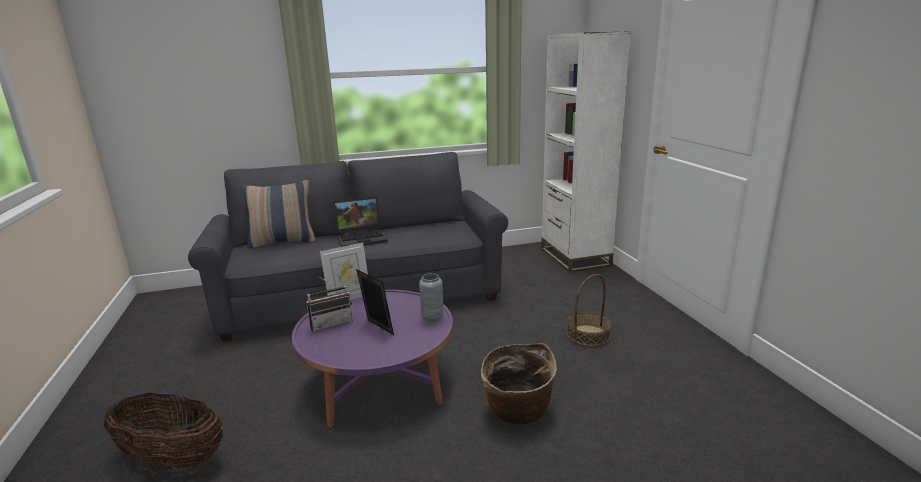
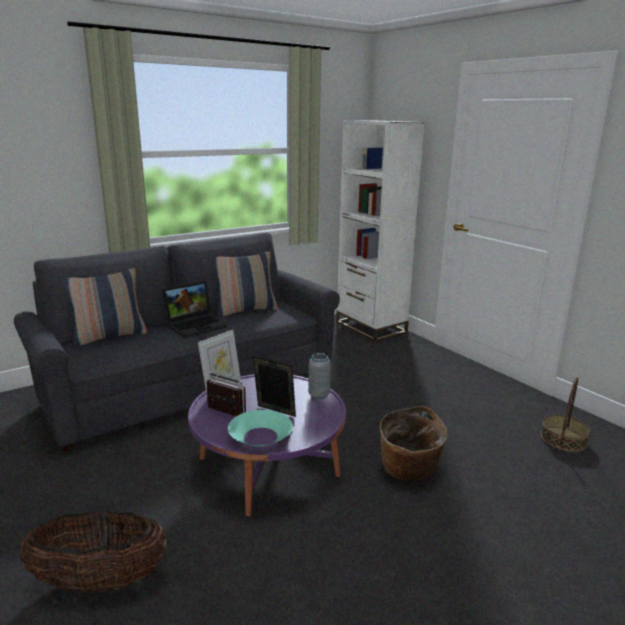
camera: 20 degrees left, 0 degrees up
(331, 323) = (223, 413): radio -> radio turned 105 degrees counterclockwise
(344, 349) = (260, 436): none -> turquoise bowl
(419, 228) = (245, 310): none -> pillow
(588, 335) = (424, 395): basket -> basket (563, 439)

